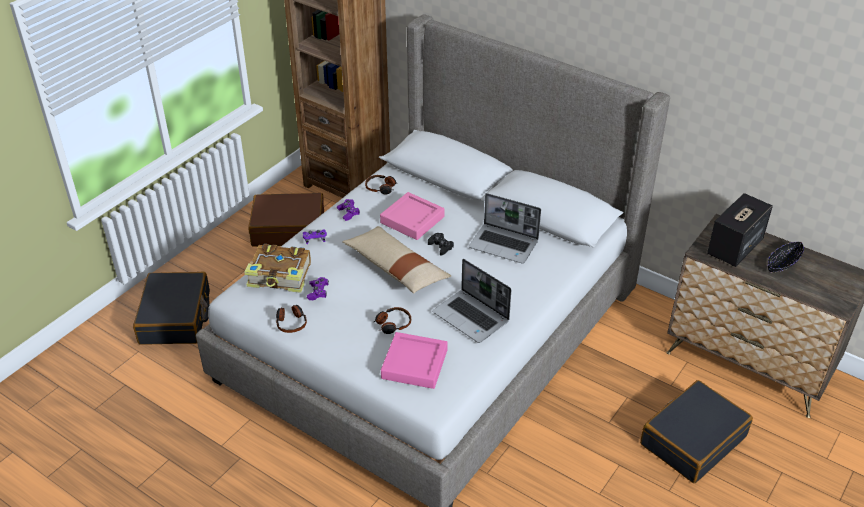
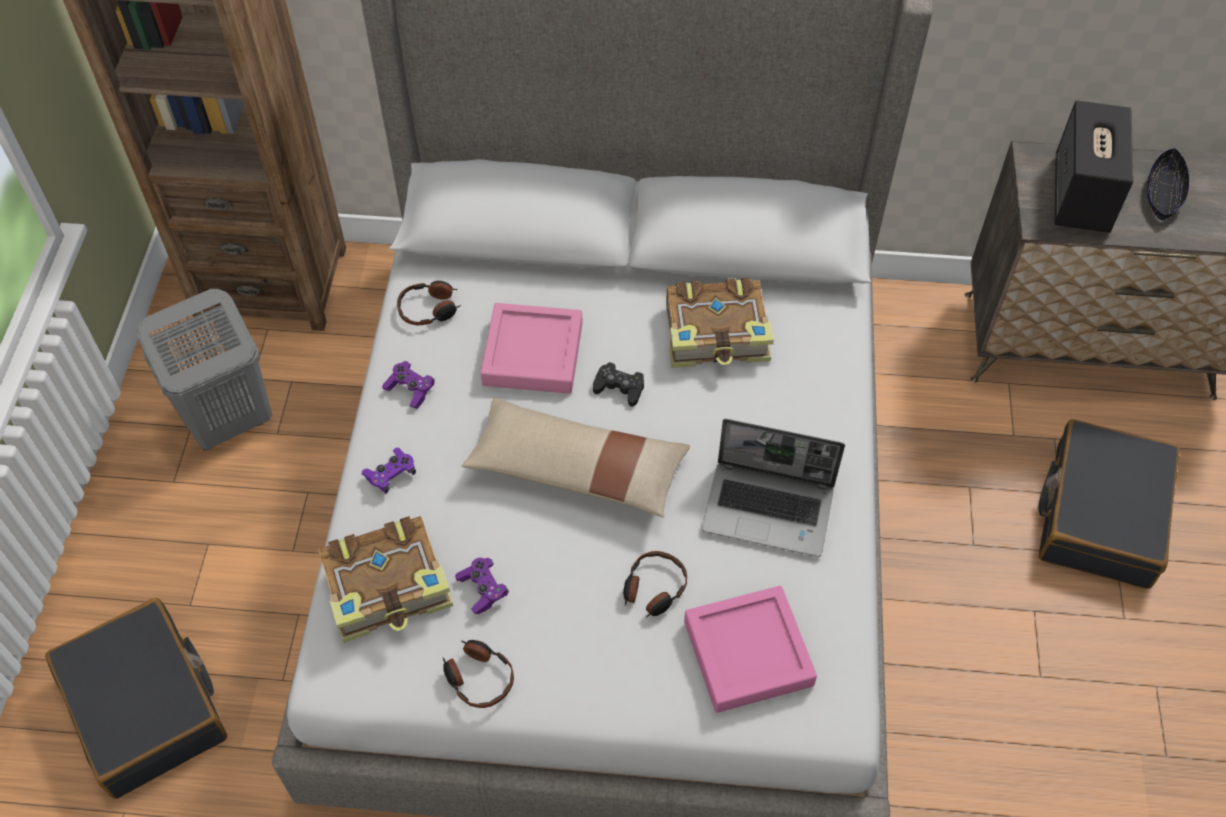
camera: 30 degrees left, 15 degrees up
(288, 229) = (229, 422): brown suitcase -> grey laundry basket
(504, 244) = (717, 335): laptop -> book

